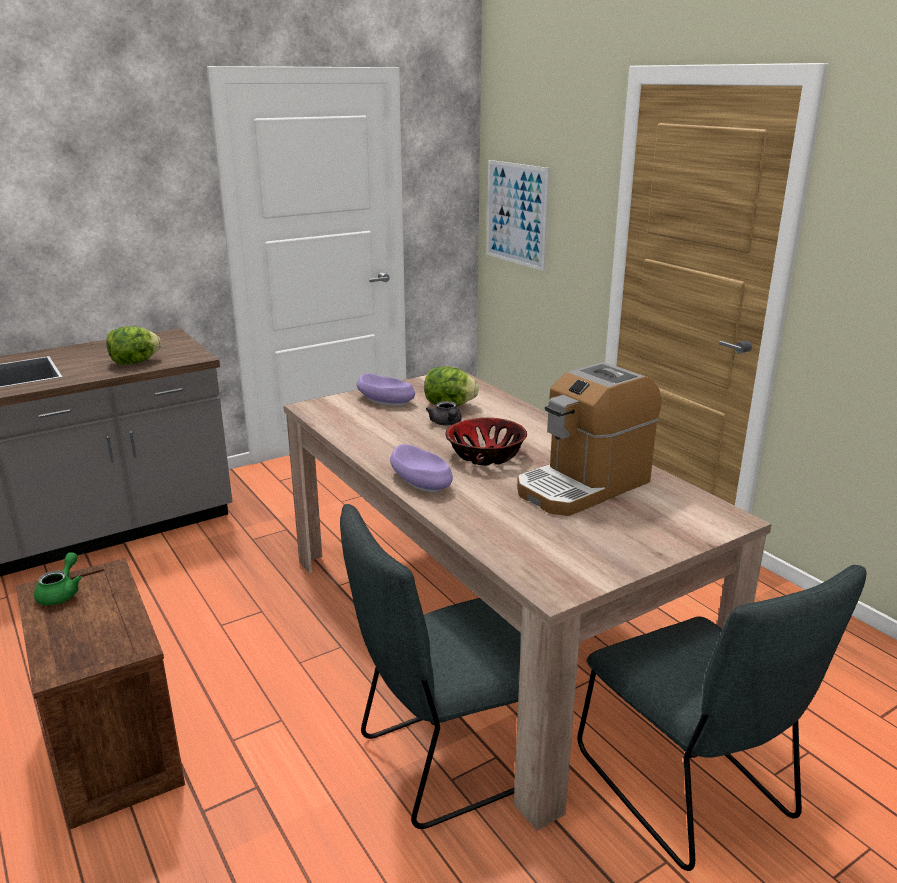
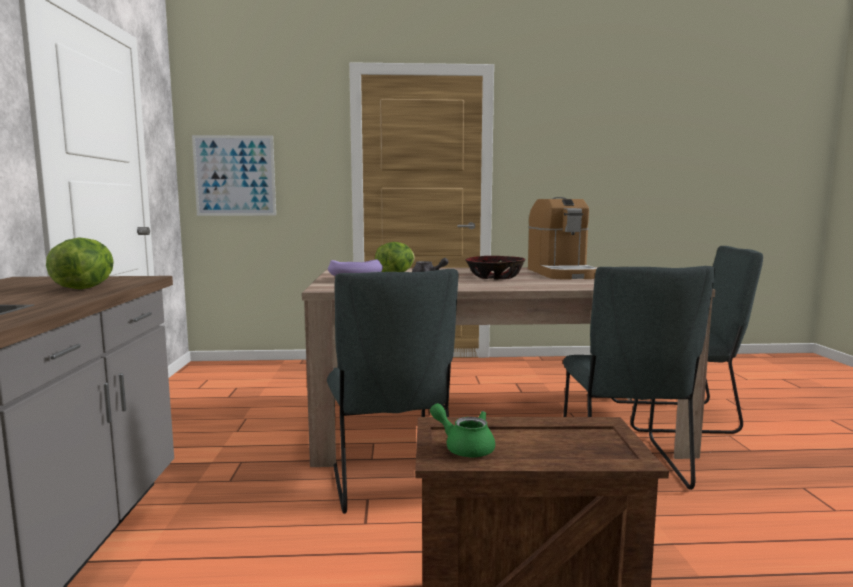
camera: 60 degrees left, 15 degrees down
(298, 611) = (389, 482): none -> grey chair
(420, 482) = (519, 286): purple bowl -> none

